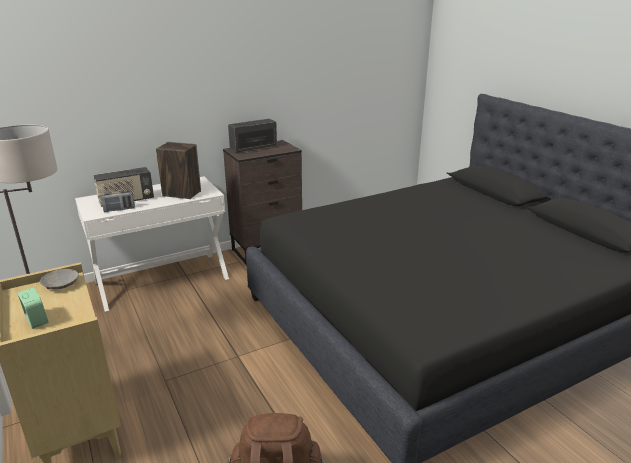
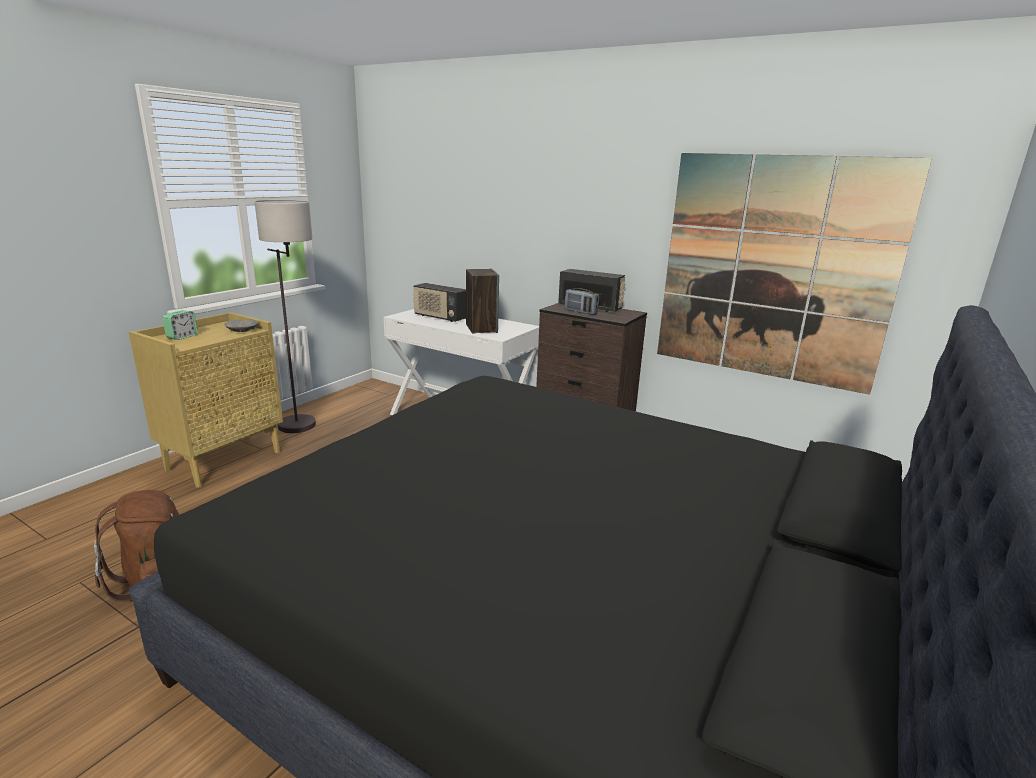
camera: 60 degrees right, 5 degrees down
(119, 209) = (418, 320): radio -> radio (580, 312)
(348, 94) = (774, 270): none -> picture

